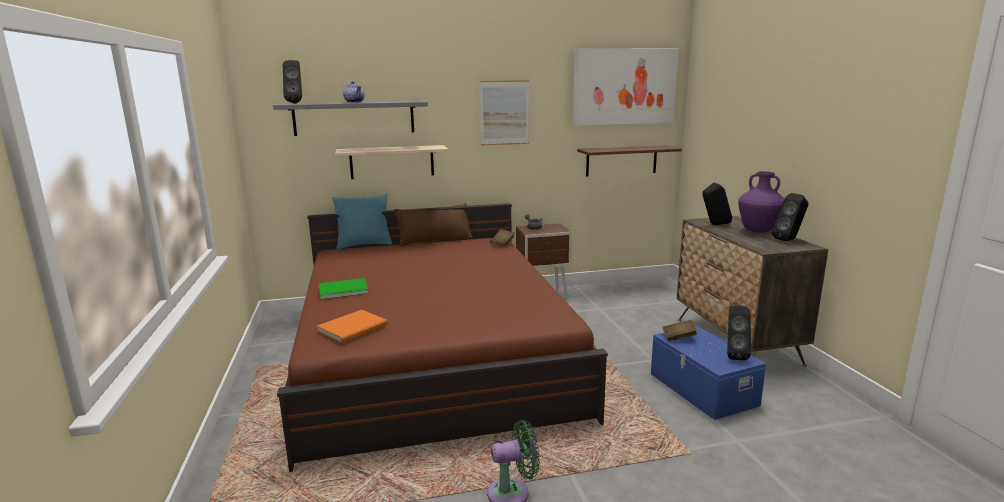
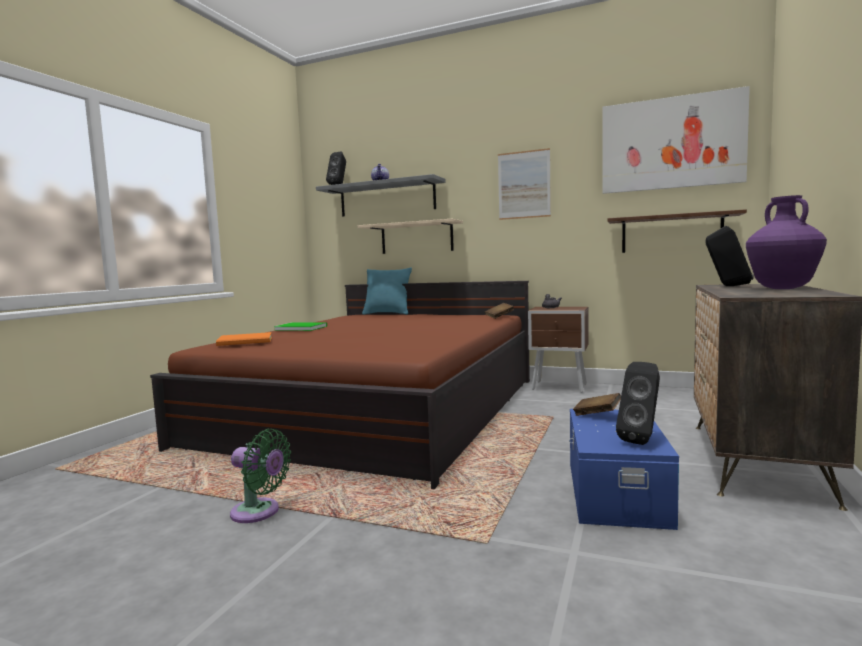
camera: 35 degrees right, 10 degrees down
(434, 240) = (447, 313): brown pillow -> none
(789, 240) = (811, 292): black speaker -> none

